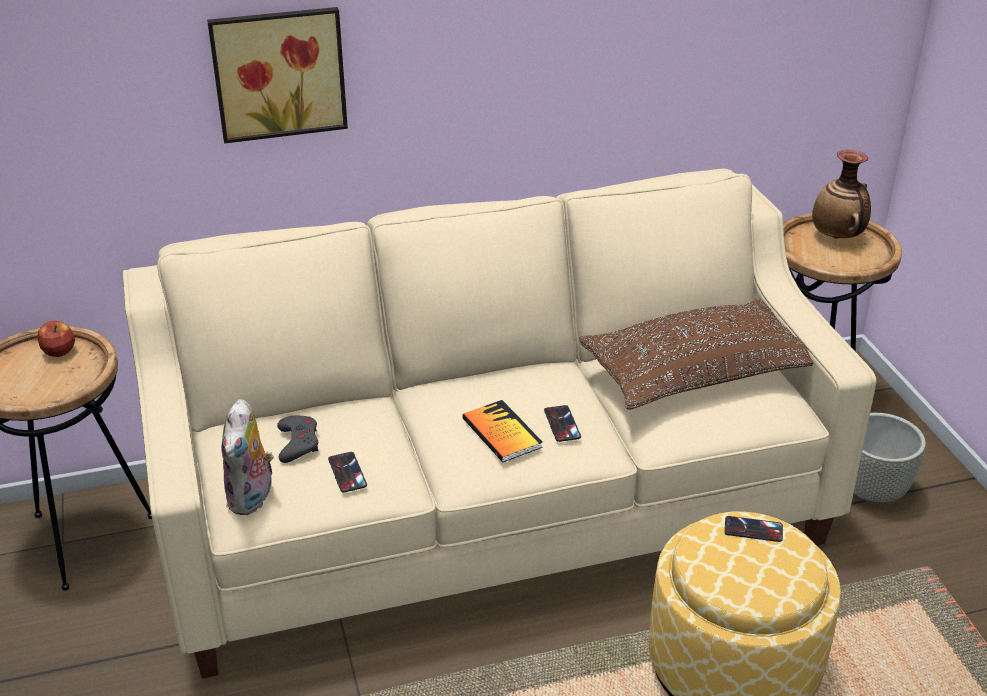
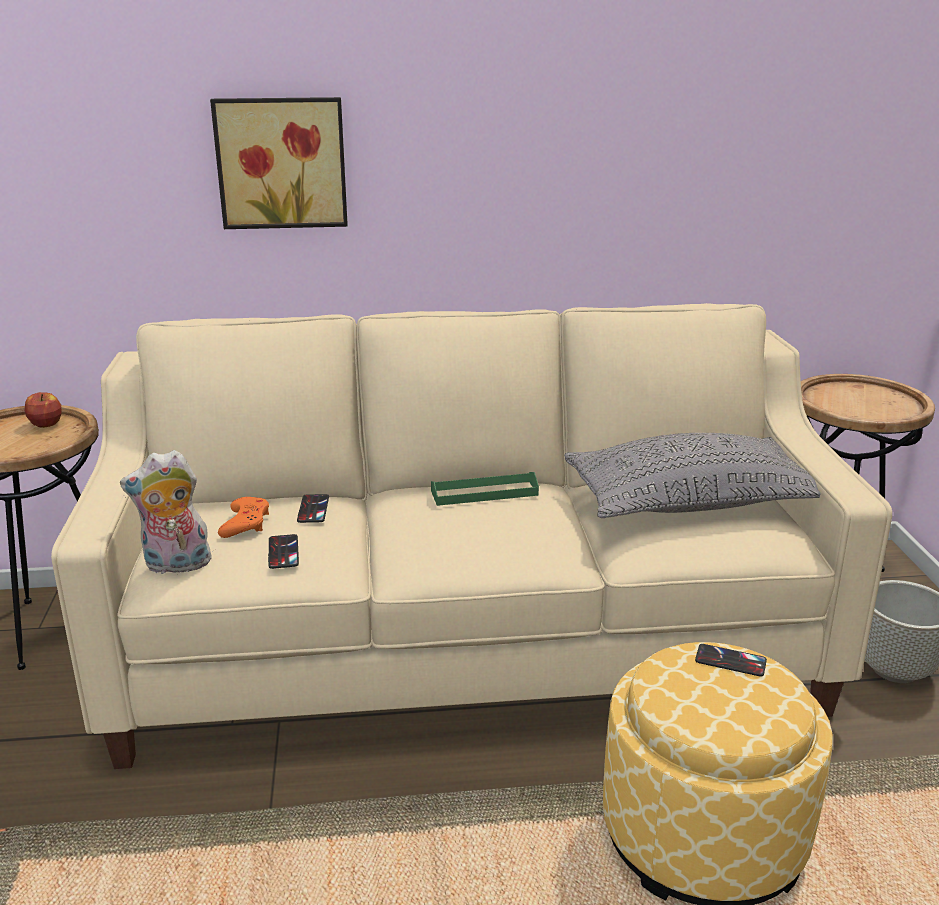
camera: 10 degrees right, 10 degrees down
(252, 498) = (176, 566): plush toy -> plush toy turned 60 degrees clockwise
(298, 443) = (245, 523): grey game controller -> orange game controller
(501, 433) = (460, 533): book -> none
(509, 383) = (484, 493): none -> green tray
(562, 424) = (528, 531): phone -> phone (313, 509)
(698, 374) = (691, 502): brown pillow -> grey pillow
(837, 237) = (864, 394): vase -> none

